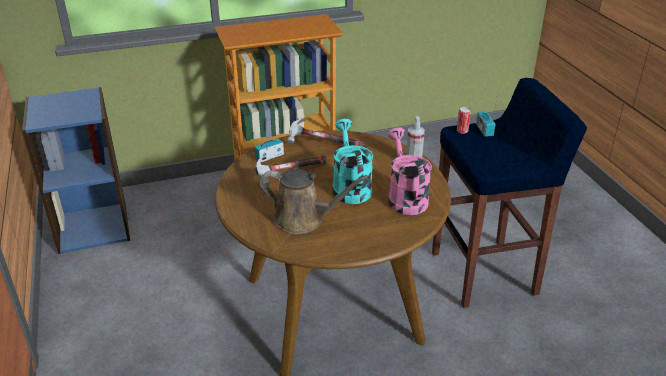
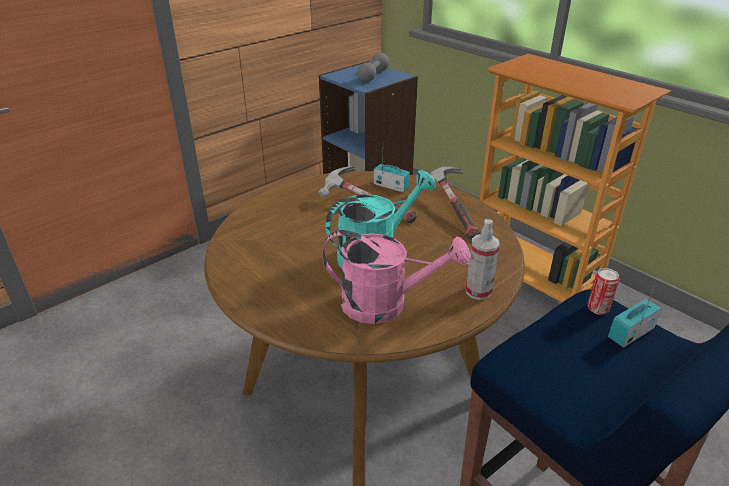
camera: 65 degrees right, 0 degrees up
(68, 105) = (373, 75): none -> grey dumbbell
(303, 220) = (283, 240): brown watering can -> none
(405, 197) = (386, 304): pink watering can -> pink watering can turned 45 degrees clockwise

